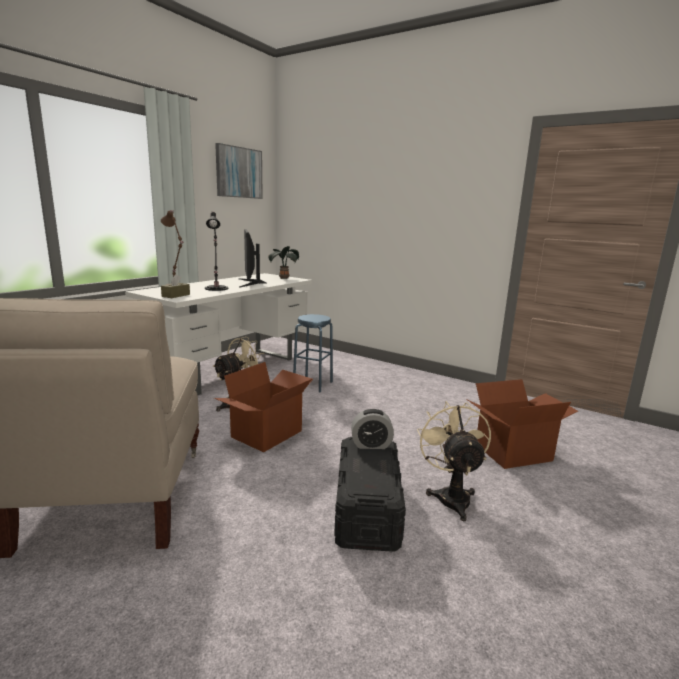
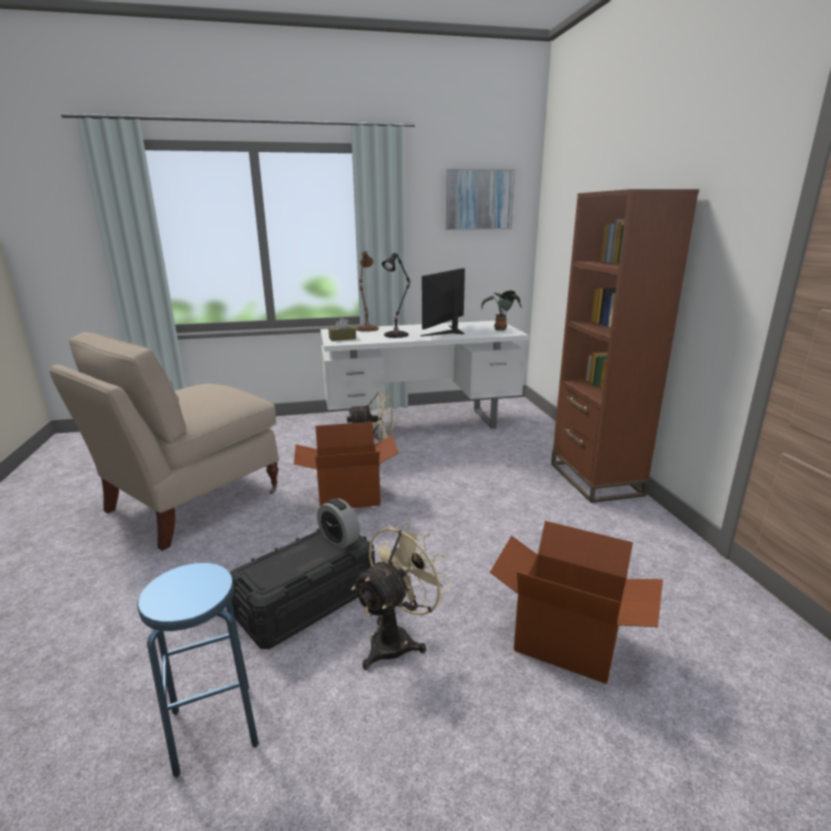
camera: 45 degrees right, 5 degrees up
(312, 384) = (470, 462): blue stool -> blue stool (214, 728)
(396, 372) = (595, 479): none -> brown bookcase

